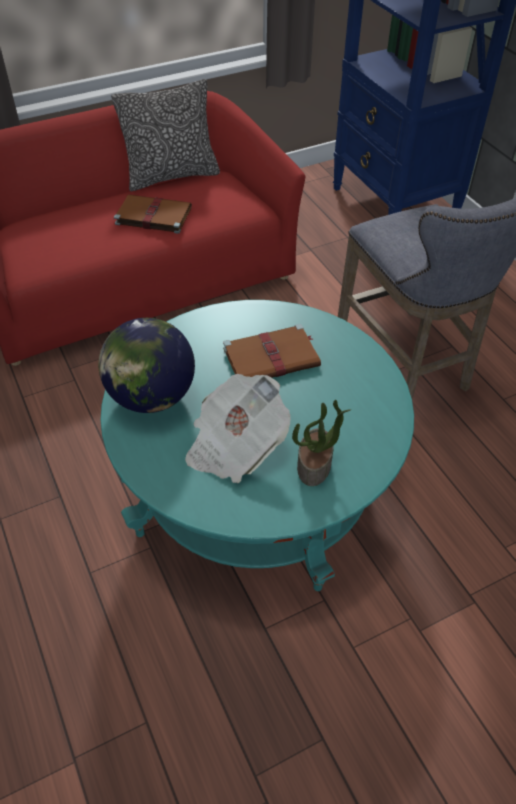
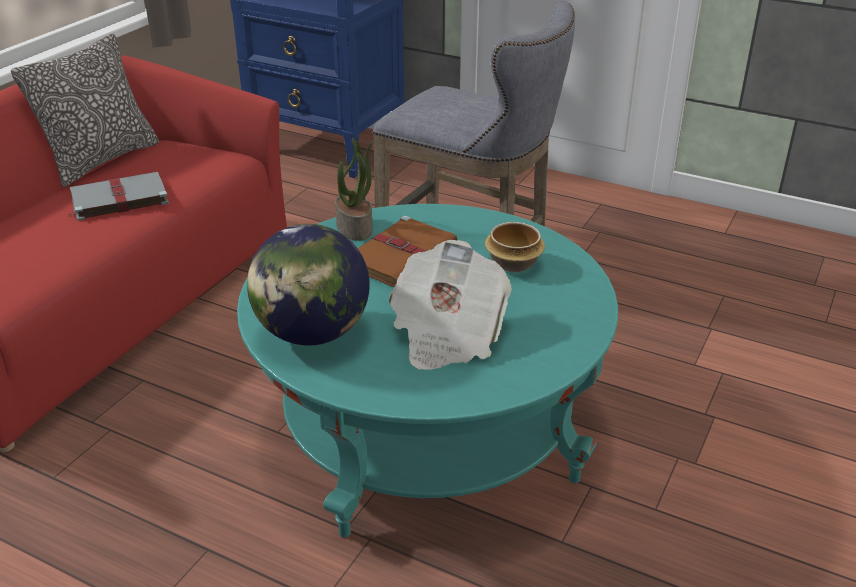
camera: 35 degrees left, 15 degrees down
(152, 216) = (117, 199): brown book -> grey book
(315, 465) = (539, 315): potted plant -> potted plant (355, 228)
(345, 406) = (514, 263): none -> bowl

